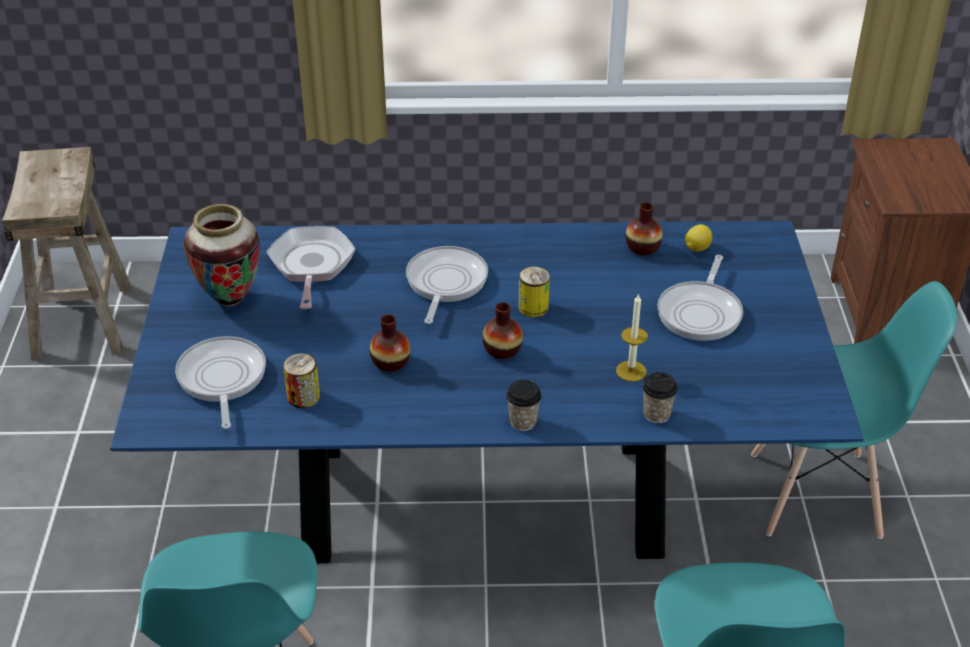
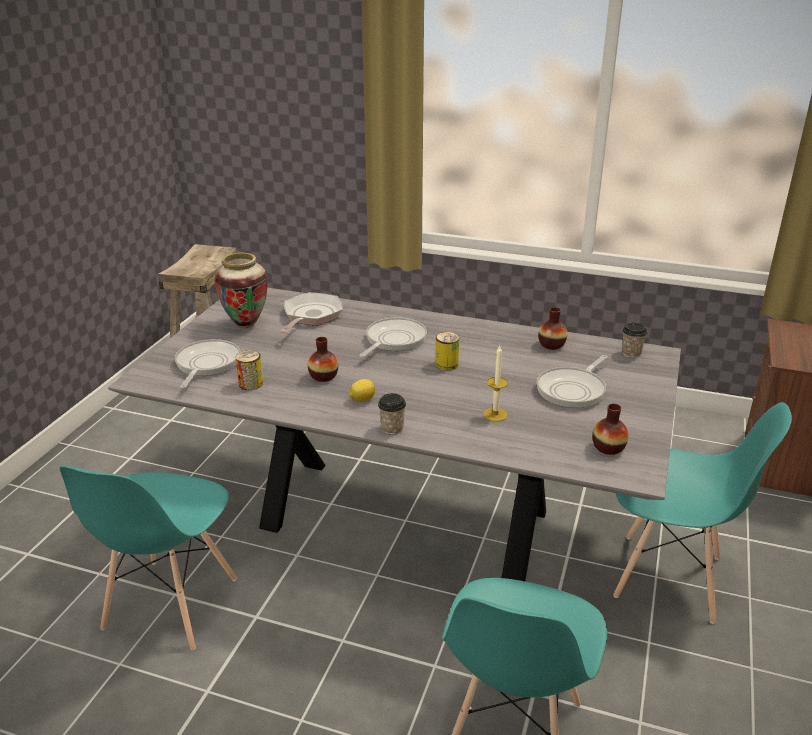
camera: 20 degrees right, 10 degrees down
(484, 502) = (406, 521): blue dining table -> grey dining table
(502, 350) = (407, 384): vase -> vase (608, 447)
(657, 414) = (498, 445): cup -> cup (631, 353)
(696, 248) = (593, 352): lemon -> lemon (362, 400)

